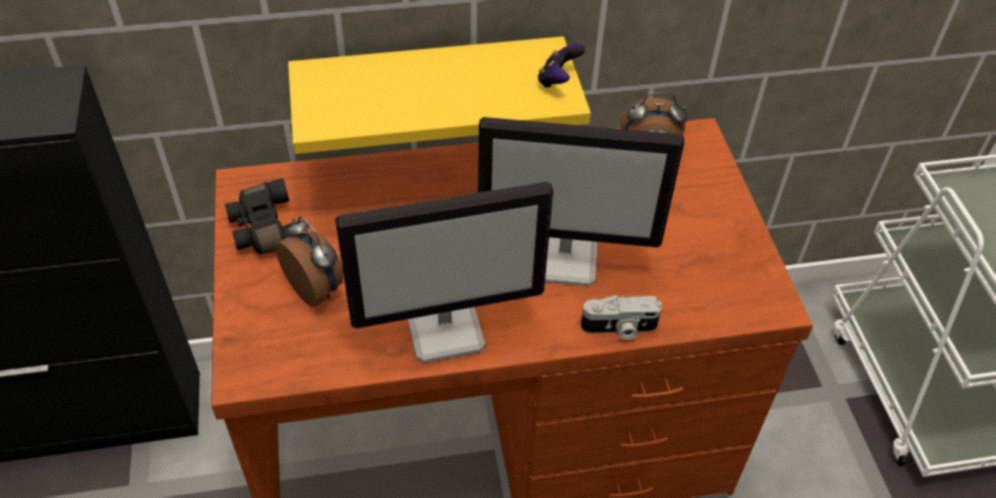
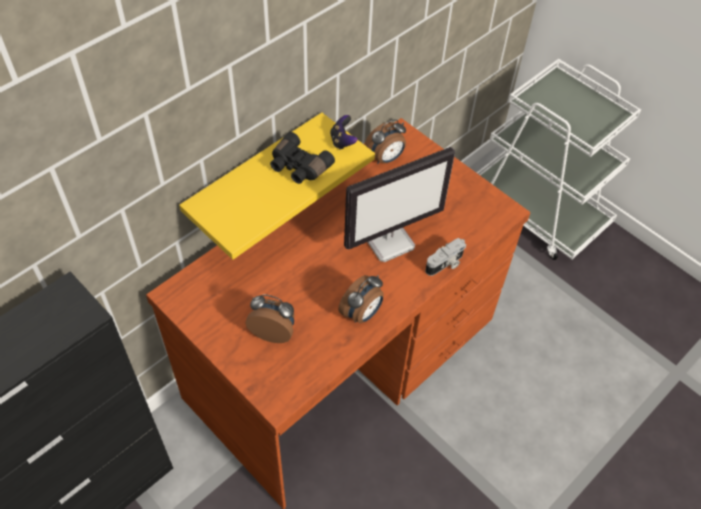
camera: 35 degrees left, 5 degrees up
(263, 229) = (211, 314): black binoculars -> black binoculars (298, 167)
(446, 329) = (362, 314): monitor -> alarm clock

